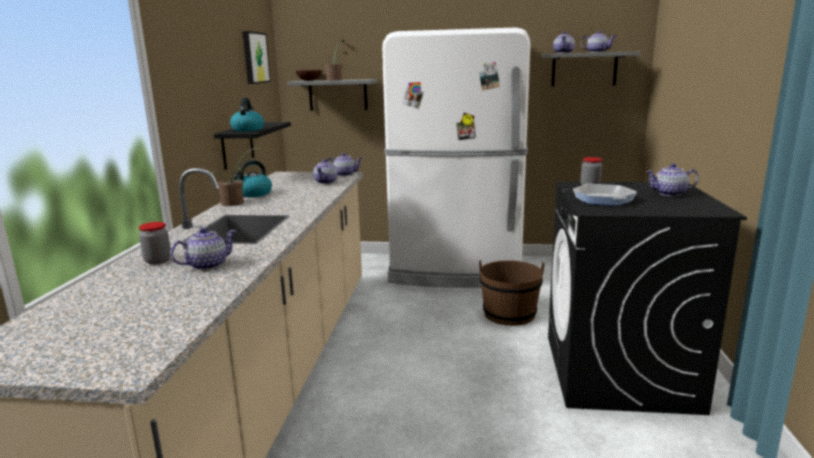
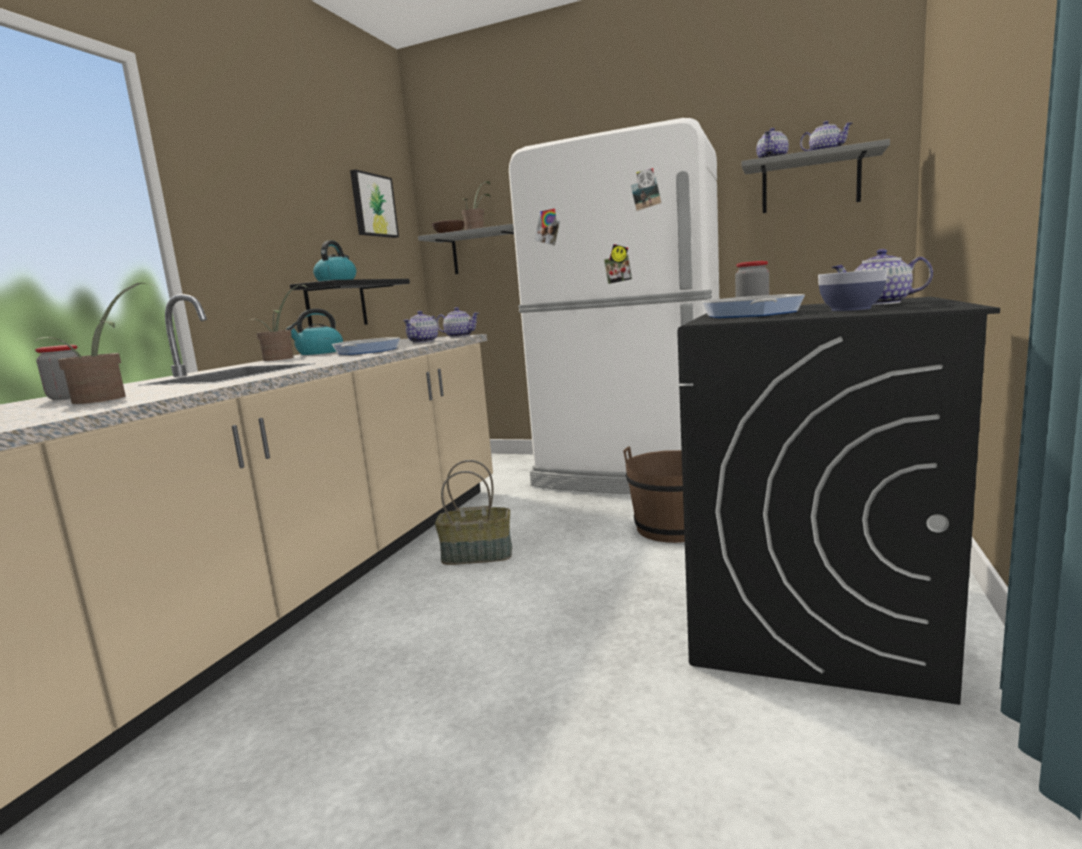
camera: 15 degrees right, 5 degrees down
(207, 265) = (107, 399): teapot -> potted plant
(301, 196) = (367, 351): none -> frying pan
(385, 342) = (478, 555): none -> basket
(663, 203) = (851, 309): none -> bowl

